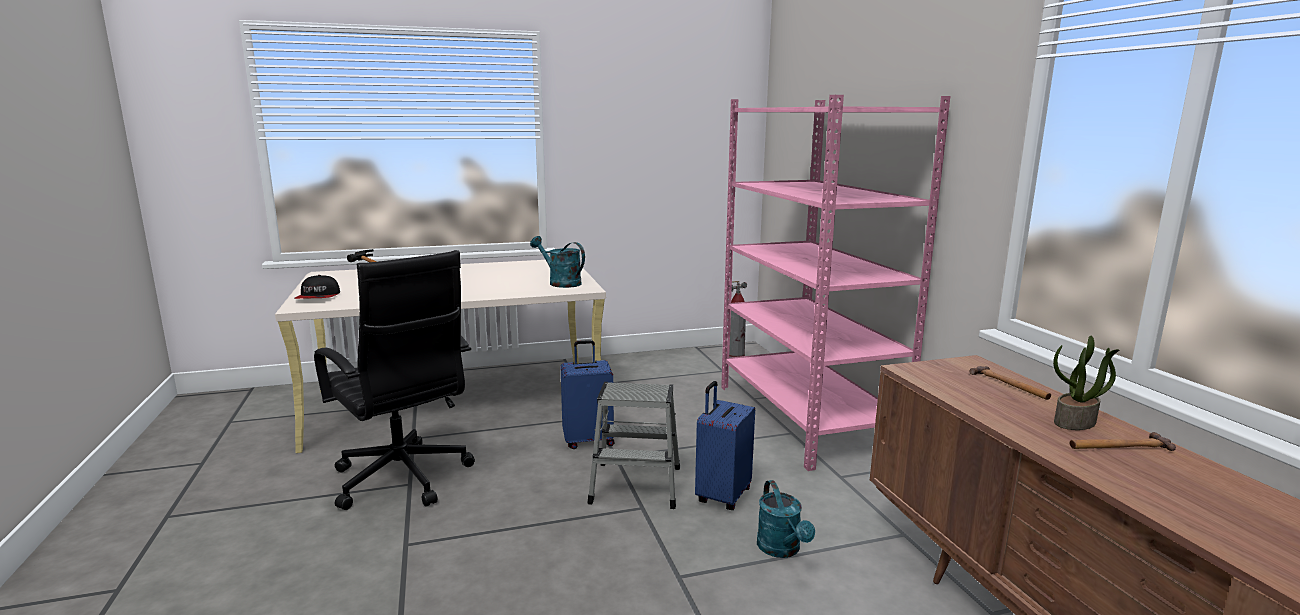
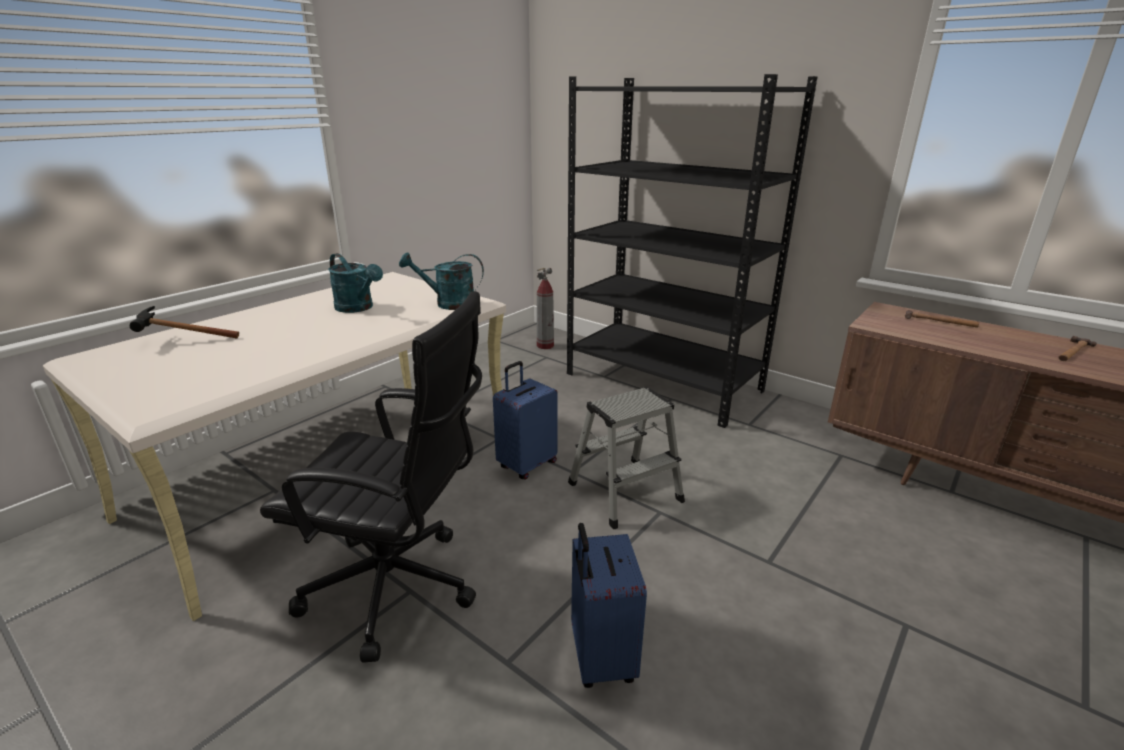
camera: 35 degrees left, 10 degrees up
(319, 297) = (165, 396): cap -> none
(722, 496) = (700, 474): blue suitcase -> blue suitcase (600, 657)
(782, 550) = (797, 502): turquoise watering can -> turquoise watering can (358, 308)
(805, 418) = (663, 382): pink bookcase -> black bookcase
(1075, 422) = (1023, 341): potted plant -> none

